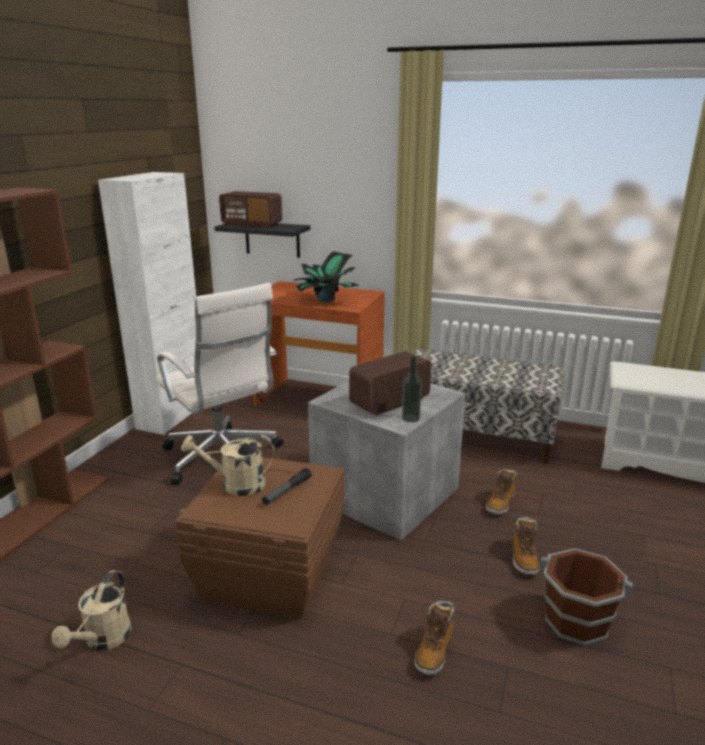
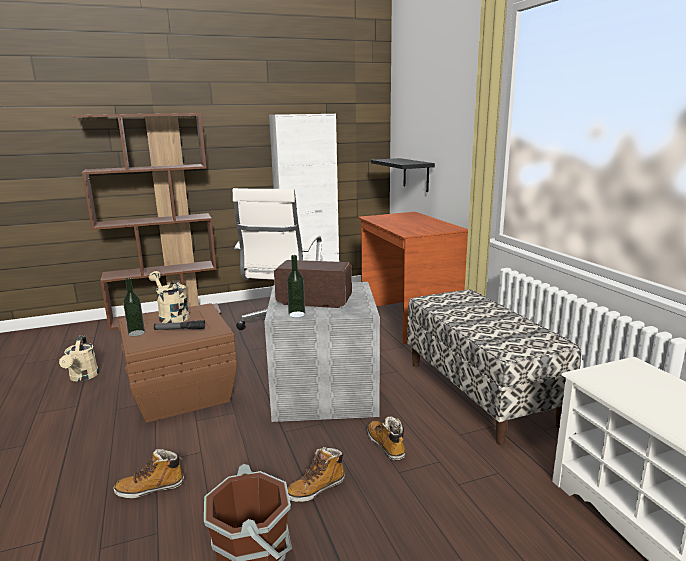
camera: 50 degrees right, 5 degrees down
(103, 640) = (82, 377): beige watering can -> beige watering can turned 75 degrees counterclockwise
(252, 224) = (397, 160): radio -> none
(253, 519) = (136, 333): none -> bottle
(326, 300) = (405, 226): potted plant -> none
(500, 503) = (386, 445): boot -> boot turned 75 degrees clockwise

